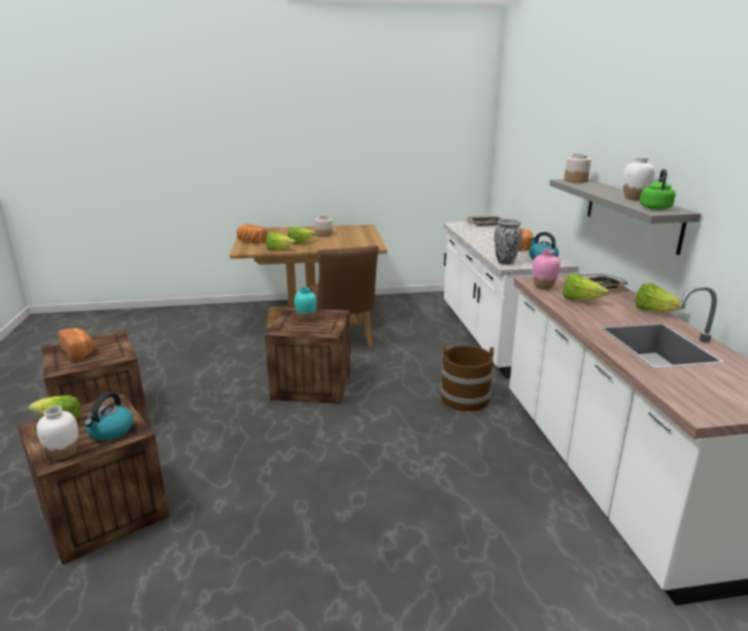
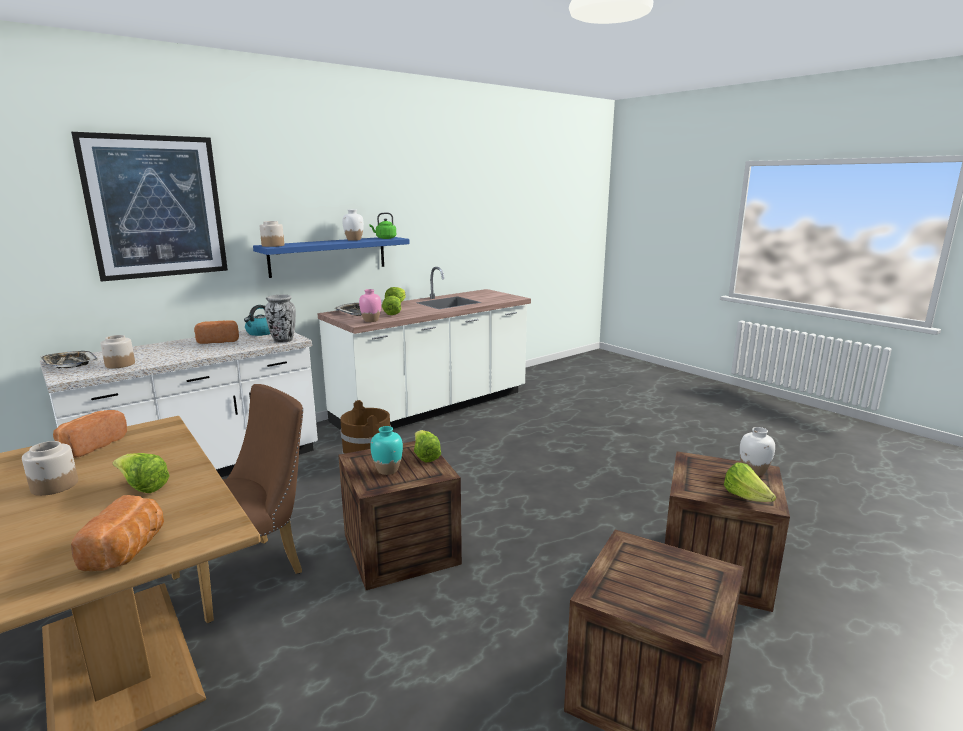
camera: 120 degrees left, 5 degrees down
(79, 352) = (672, 589): bread -> bread (90, 445)
(110, 431) = (707, 468): kettle -> none
(278, 249) = (205, 491): lettuce -> lettuce (425, 456)
(473, 230) = (120, 364): none -> jar
(554, 129) = (156, 207): none -> picture
(631, 213) = (328, 256): grey shelf -> blue shelf

